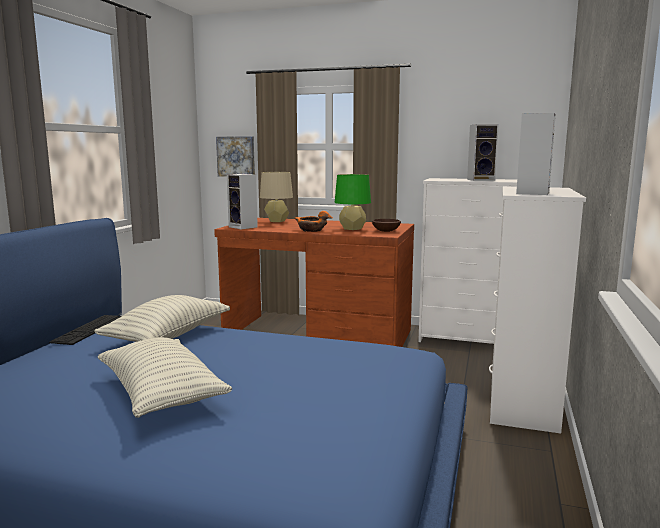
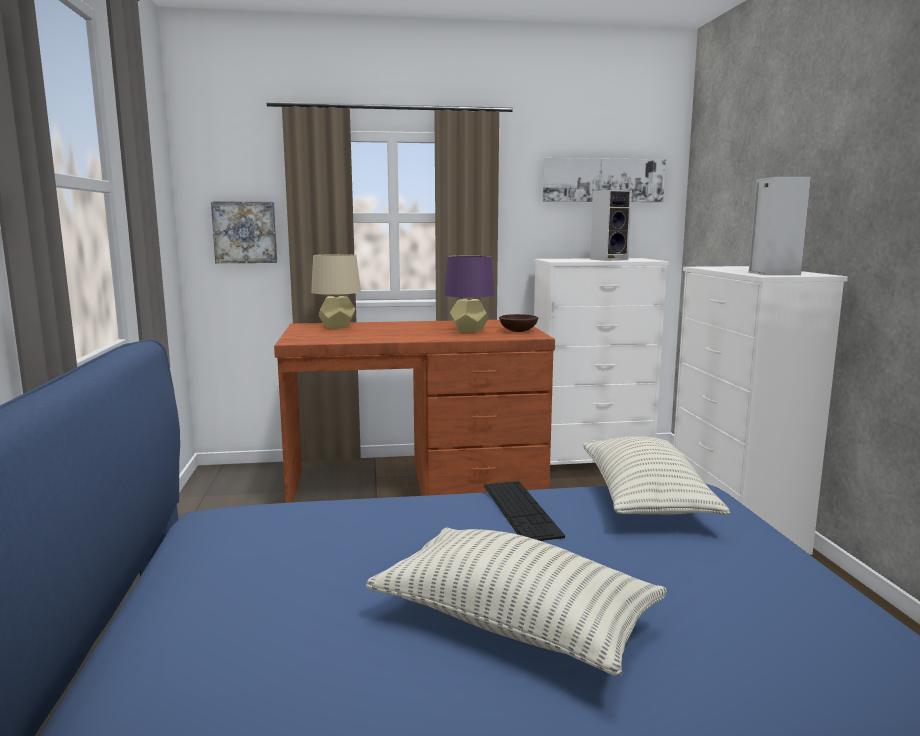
camera: 25 degrees left, 0 degrees up
(89, 329) = (202, 538): keyboard -> keyboard (520, 509)
(168, 336) = (359, 526): pillow -> pillow (645, 500)
(244, 227) = (314, 339): speaker -> none
(311, 230) = (422, 337): orange bowl -> none
(352, 229) = (469, 331): green table lamp -> purple table lamp
(489, 116) = (603, 180): none -> picture

